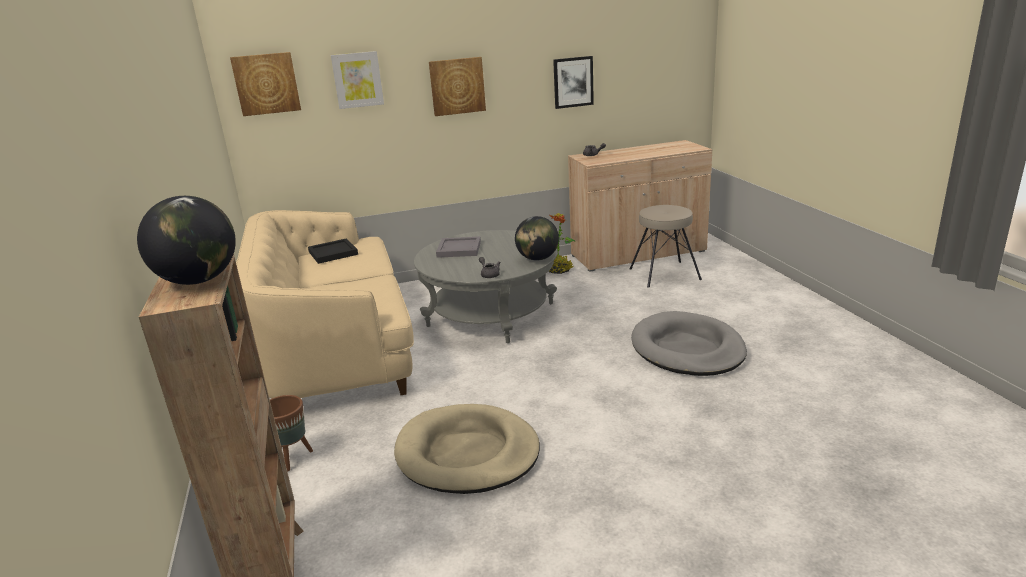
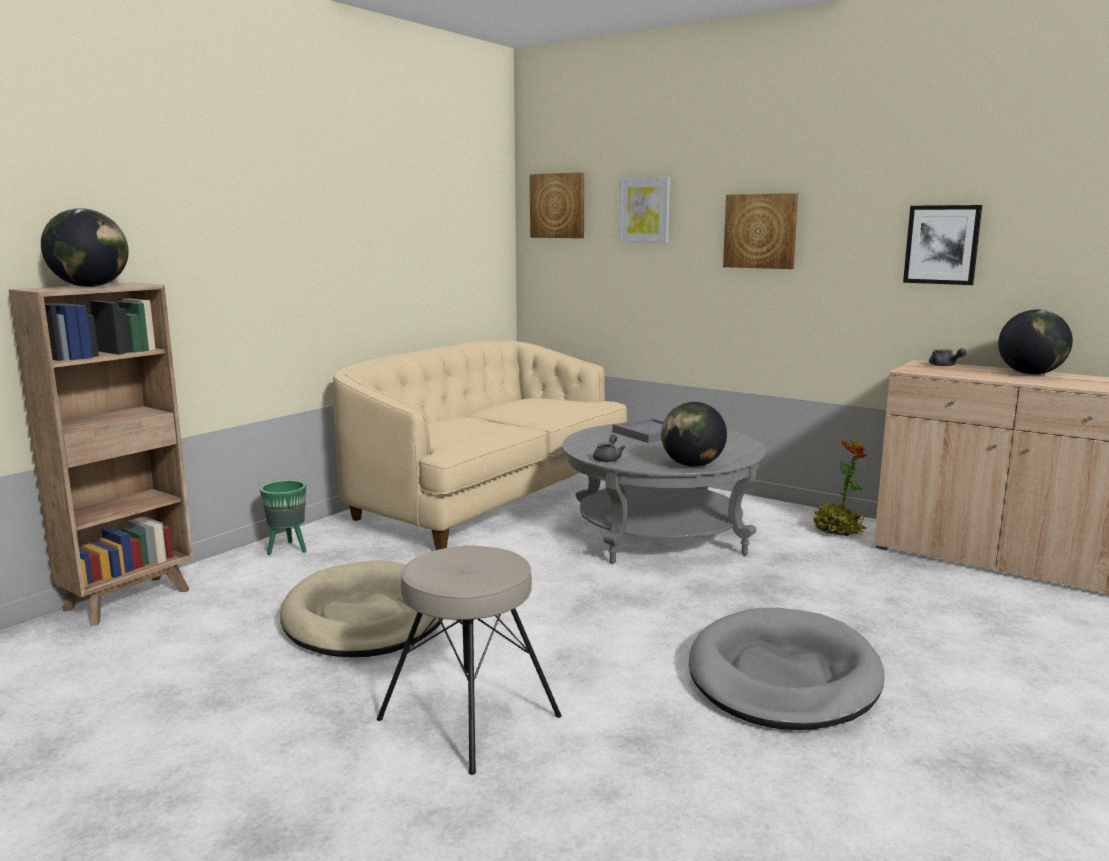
camera: 50 degrees right, 10 degrees down
(292, 458) = (287, 549): brown planter -> green planter
(332, 253) = (541, 400): black tray -> none
(635, 150) = (1030, 374): none -> globe
(664, 273) = (980, 594): beige stool -> beige stool (470, 716)

